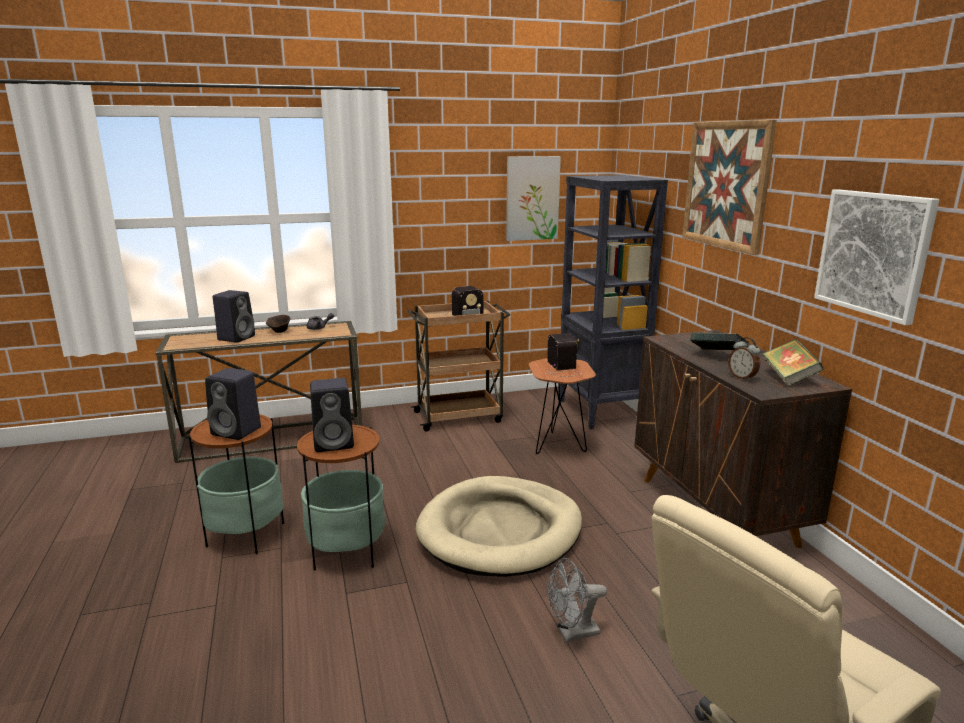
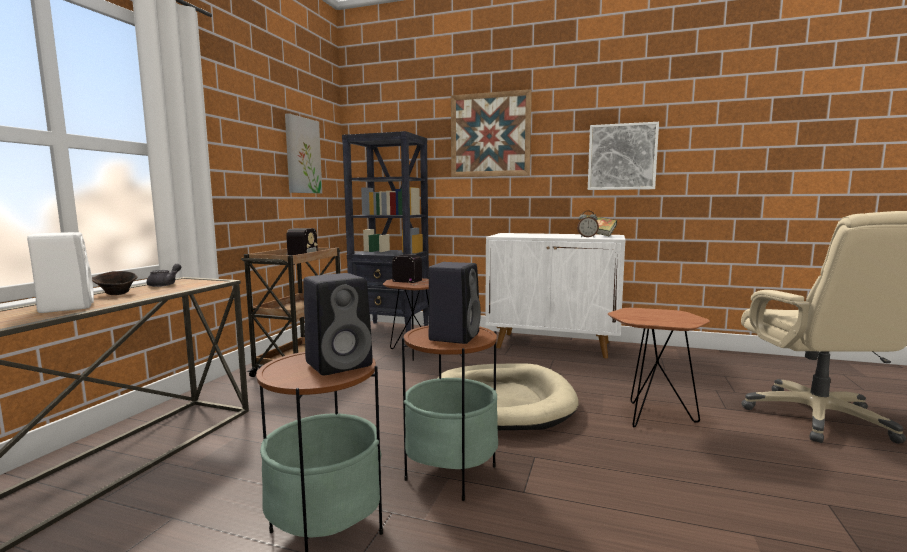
camera: 55 degrees left, 10 degrees down
(237, 337) = (66, 307): black speaker -> white speaker
(572, 633) = (650, 416): grey fan -> brown side table
(717, 356) = (546, 235): book -> none
(717, 511) = (554, 345): brown cabinet -> white cabinet

